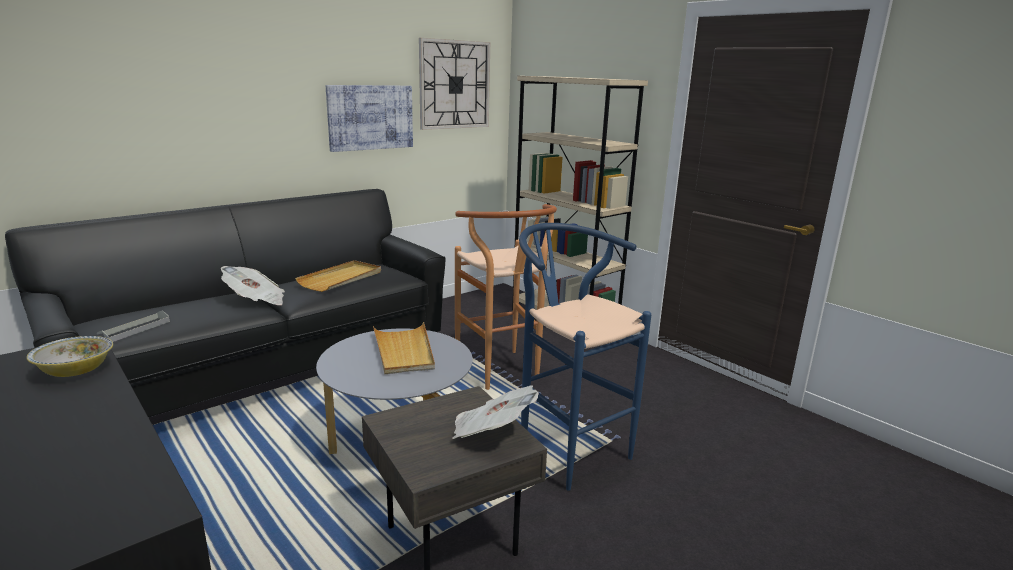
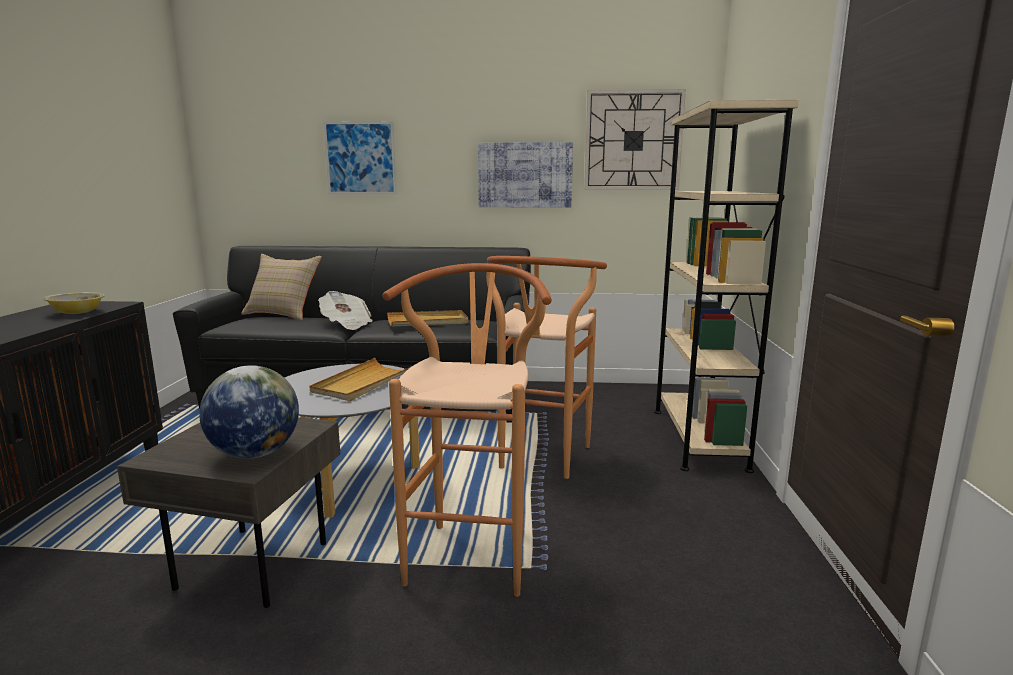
camera: 45 degrees right, 5 degrees down
(135, 329) = (244, 323): grey tray -> none
(145, 307) = (283, 314): none -> beige pillow
(191, 102) = (360, 158): none -> picture
(491, 432) = (255, 453): newspaper -> globe
(566, 448) = (473, 550): blue stool -> brown stool

